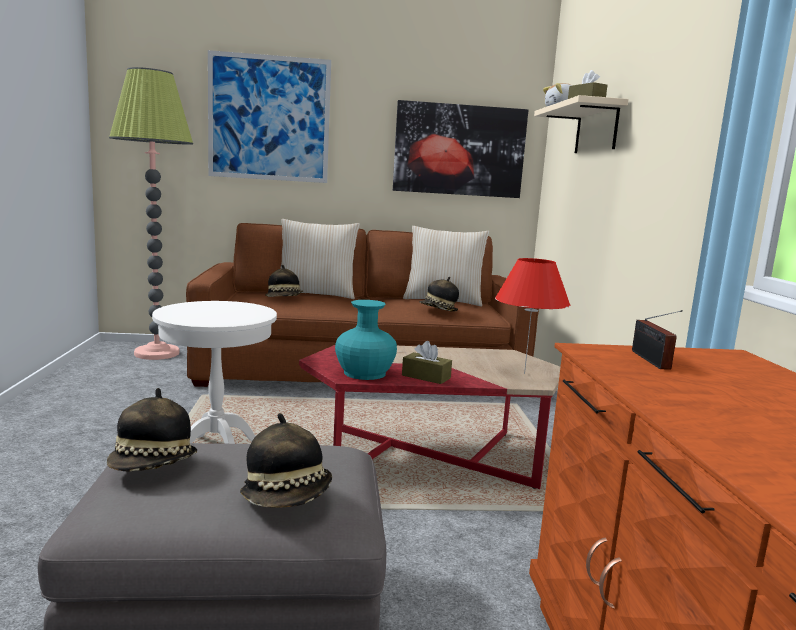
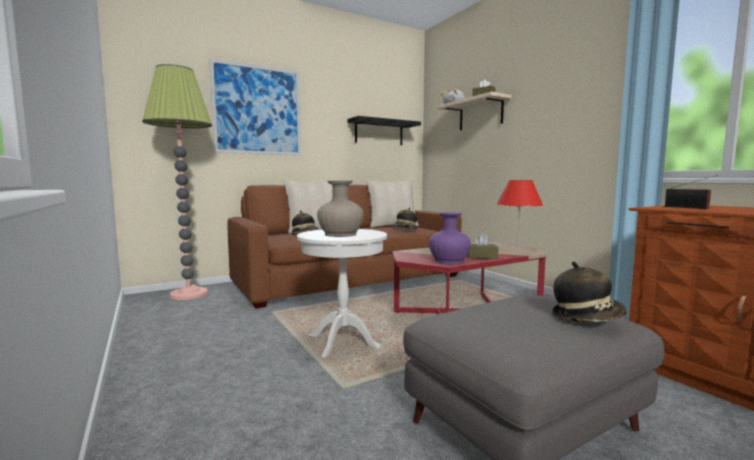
camera: 25 degrees left, 5 degrees down
(153, 466) = (480, 323): hat -> none
(206, 313) = (340, 234): none -> beige vase
(364, 373) = (449, 260): turquoise vase -> purple vase
(459, 150) = (379, 132): picture -> black shelf

